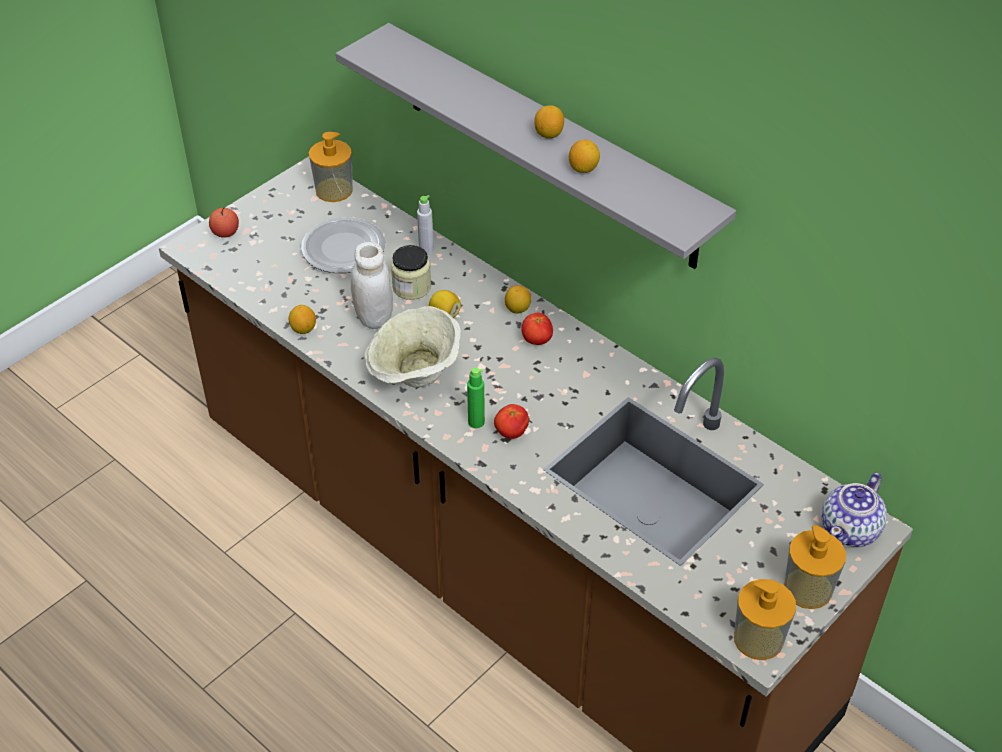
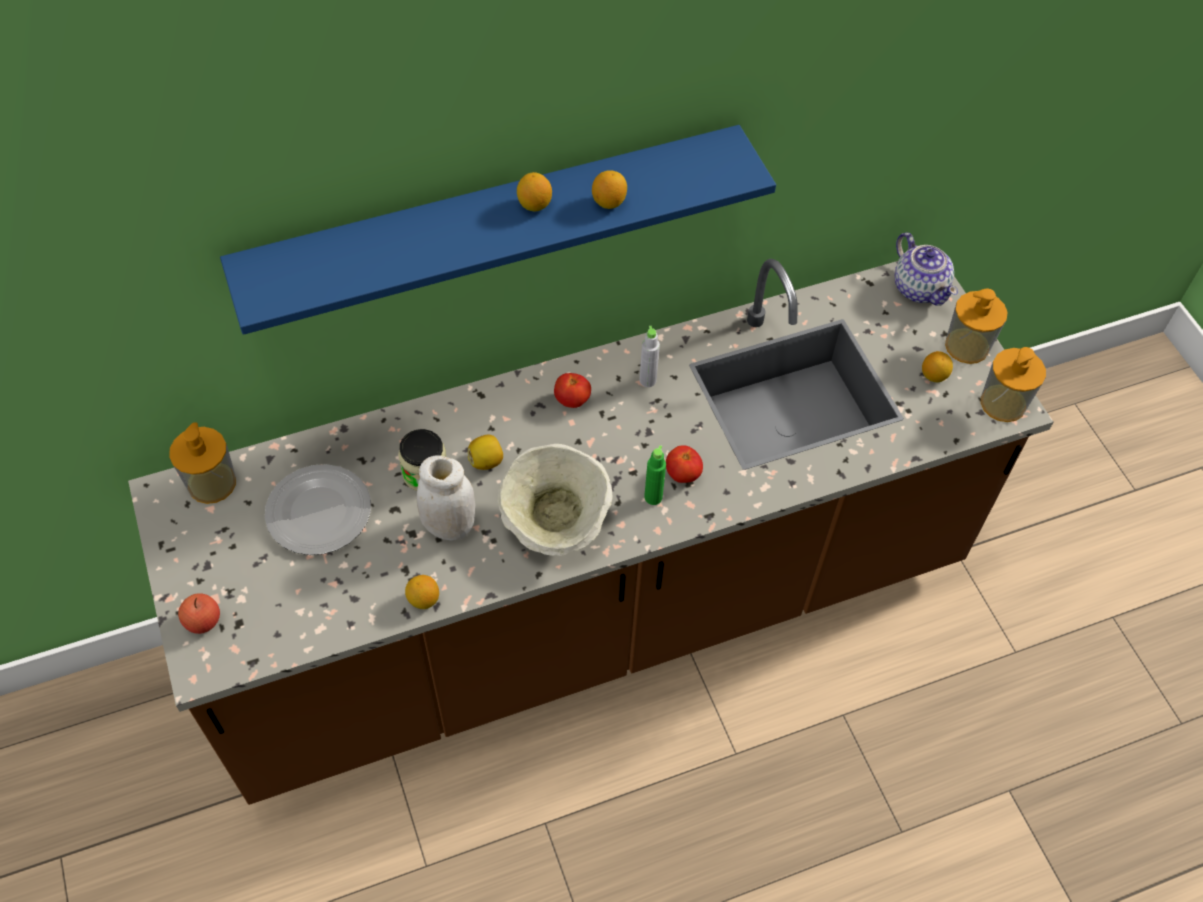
camera: 65 degrees left, 10 degrees up
(426, 250) = (377, 437): grey bottle -> grey bottle (647, 380)
(517, 309) = (519, 397): lemon -> lemon (934, 376)
(548, 146) = (493, 225): grey shelf -> blue shelf

